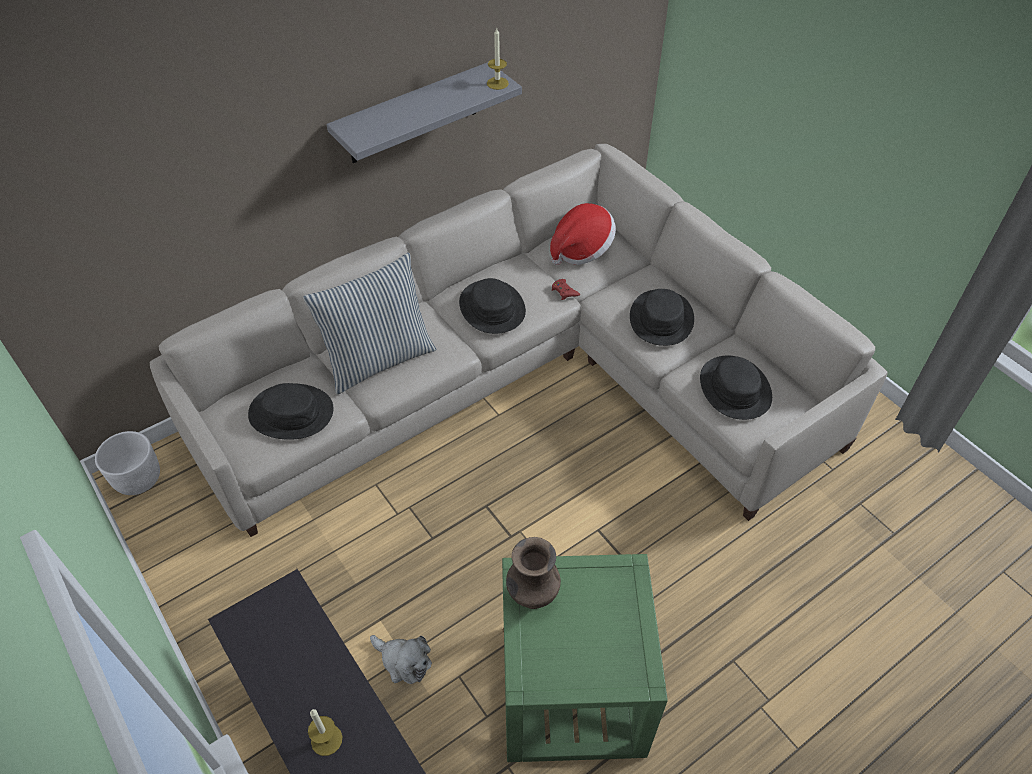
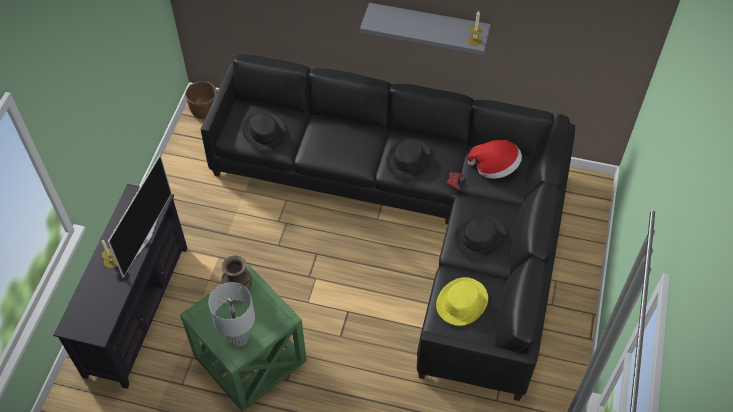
camera: 50 degrees right, 5 degrees up
(138, 478) = (205, 110): white planter -> brown planter
(333, 659) = (145, 237): none -> television
(379, 359) = (327, 139): pillow -> none
(403, 661) = (206, 281): plush toy -> none
(529, 378) = (415, 215): beige sofa -> black sofa
(613, 650) = (239, 337): none -> grey table lamp
(734, 388) = (461, 302): black hat -> yellow hat

